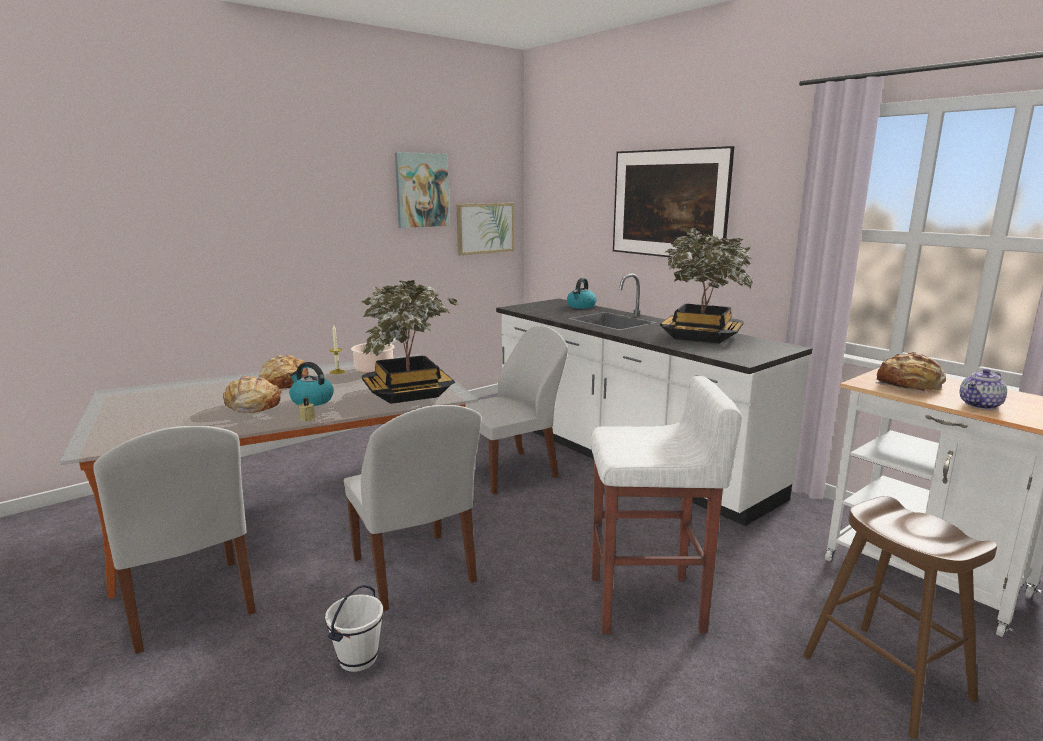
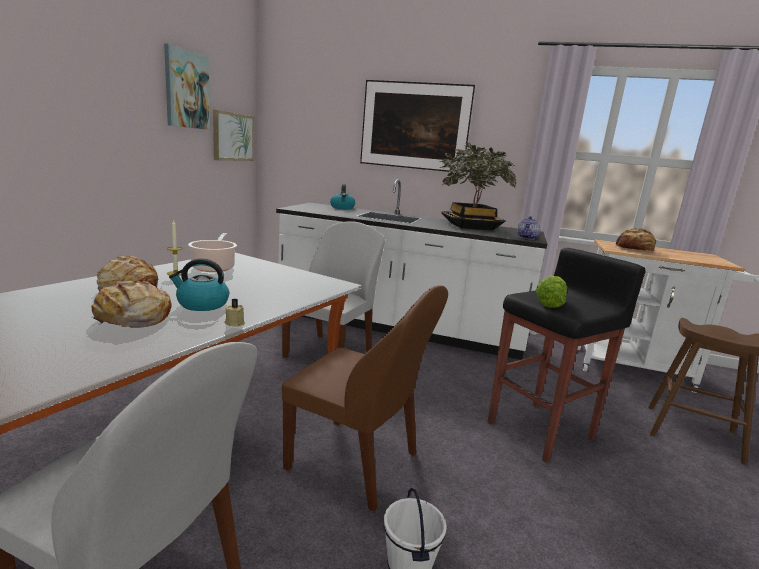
camera: 35 degrees left, 0 degrees up
(409, 393) = (293, 286): potted plant -> none
(414, 572) = (356, 463): white chair -> brown chair
(624, 442) = (550, 303): none -> lettuce
(648, 604) = (542, 430): white stool -> black stool
(980, 405) = (684, 257): teapot -> teapot (527, 238)

